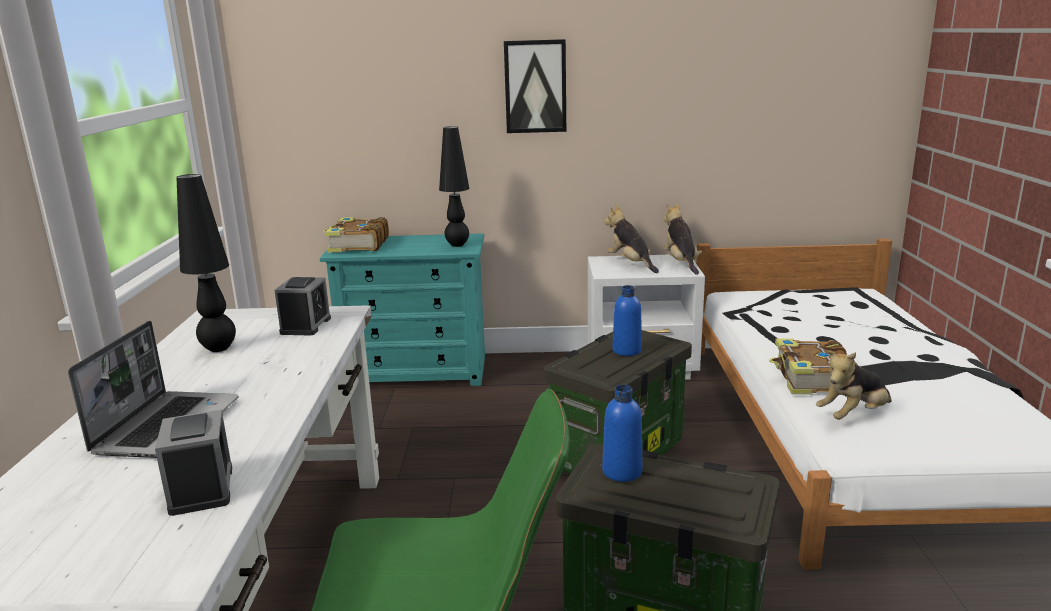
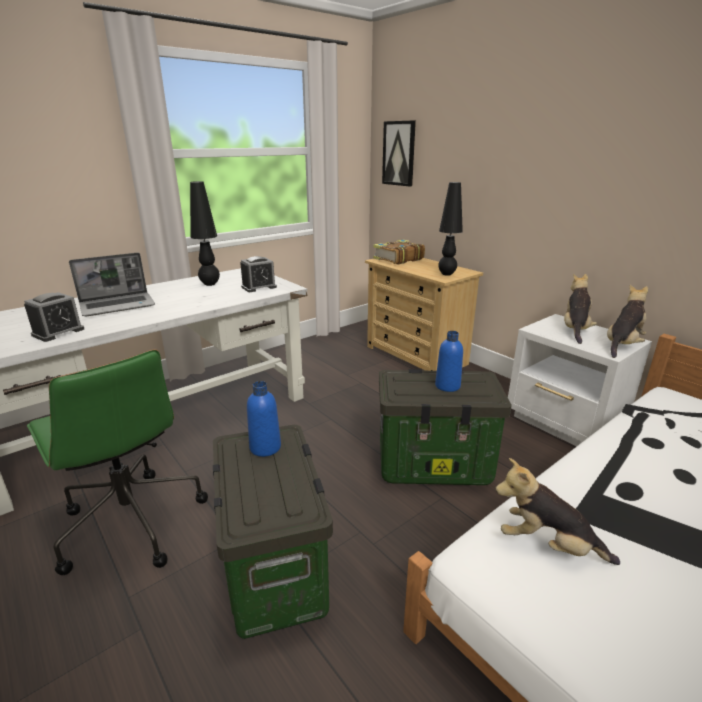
camera: 50 degrees right, 5 degrees up
(417, 372) = (416, 355): turquoise dresser -> beige dresser
(535, 86) = (544, 155): picture -> picture (399, 153)
(812, 379) = (581, 494): book -> none

